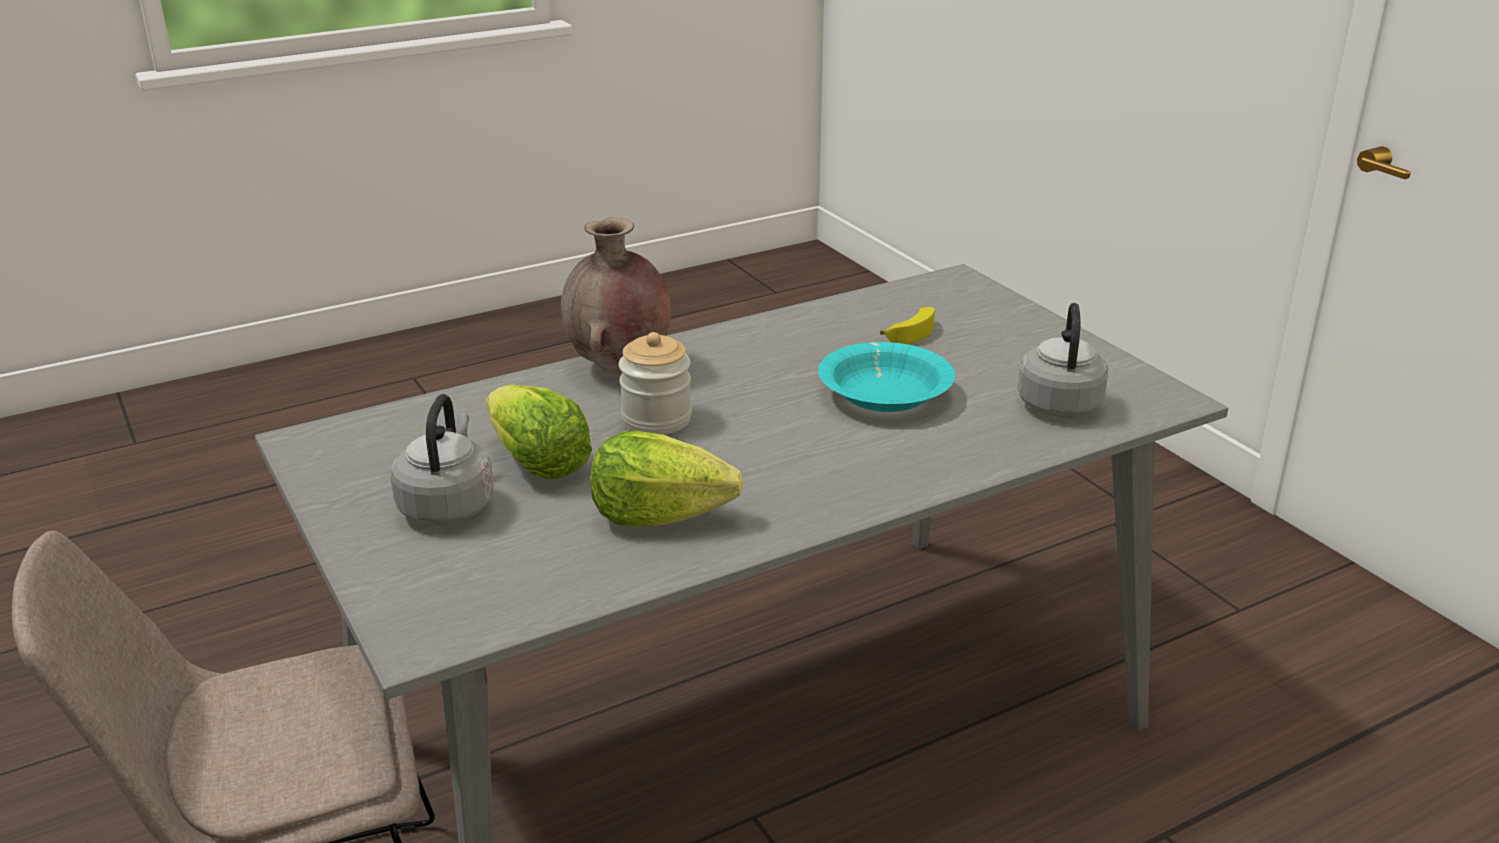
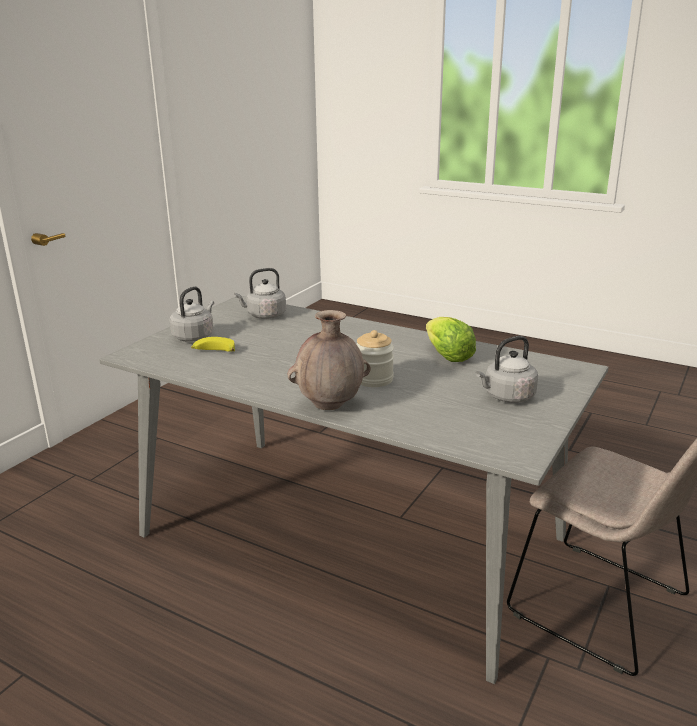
camera: 120 degrees left, 5 degrees down
(538, 464) = (448, 390): lettuce -> none
(885, 394) = (291, 343): turquoise bowl -> none
(996, 329) = (194, 336): none -> grey kettle

